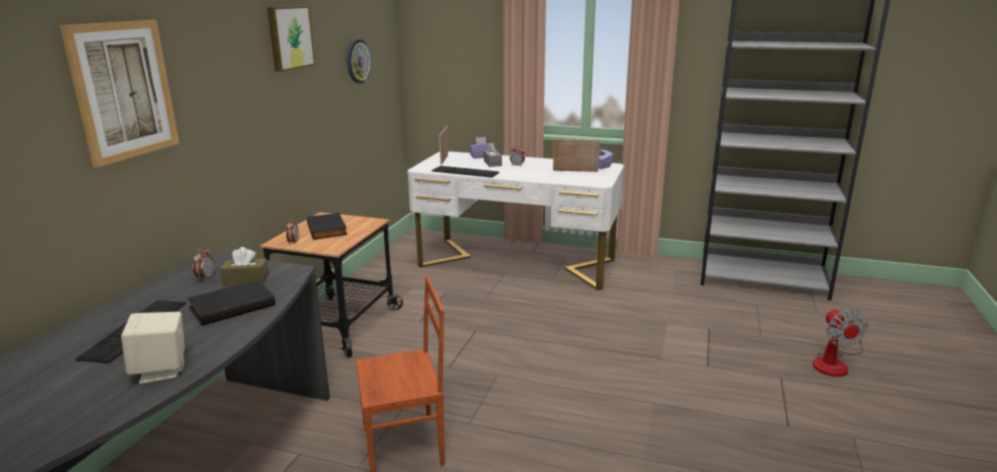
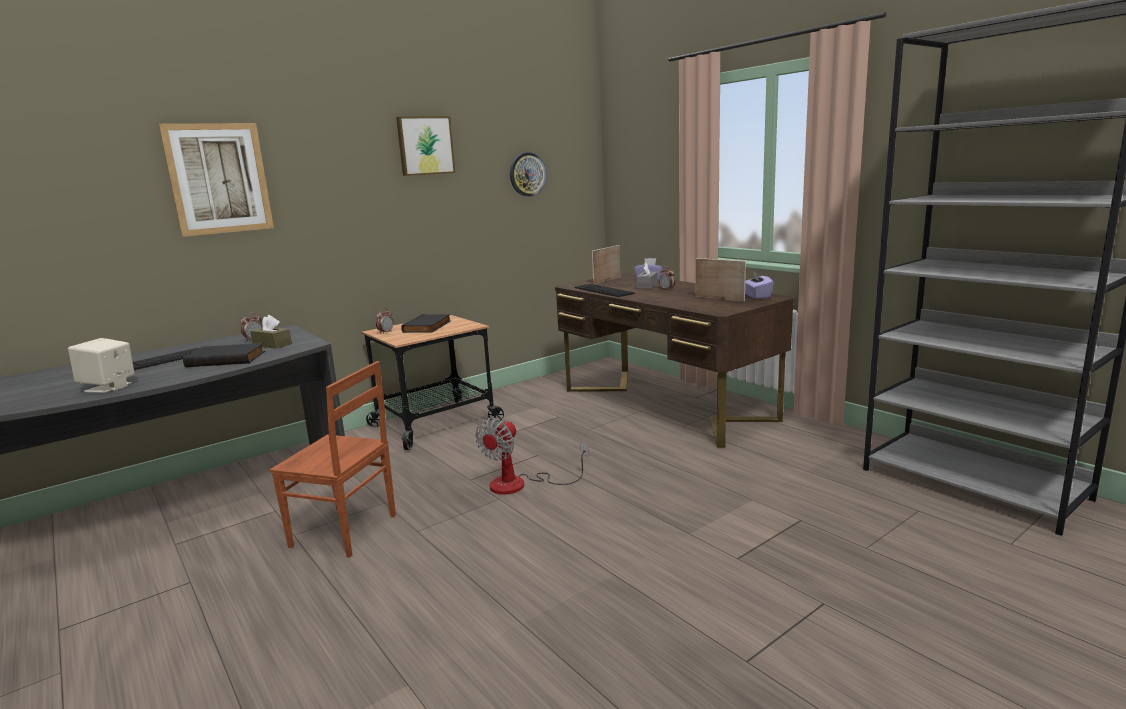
camera: 35 degrees right, 5 degrees down
(516, 263) = (665, 404): white desk -> brown desk
(835, 363) = (942, 614): fan -> fan (520, 484)

